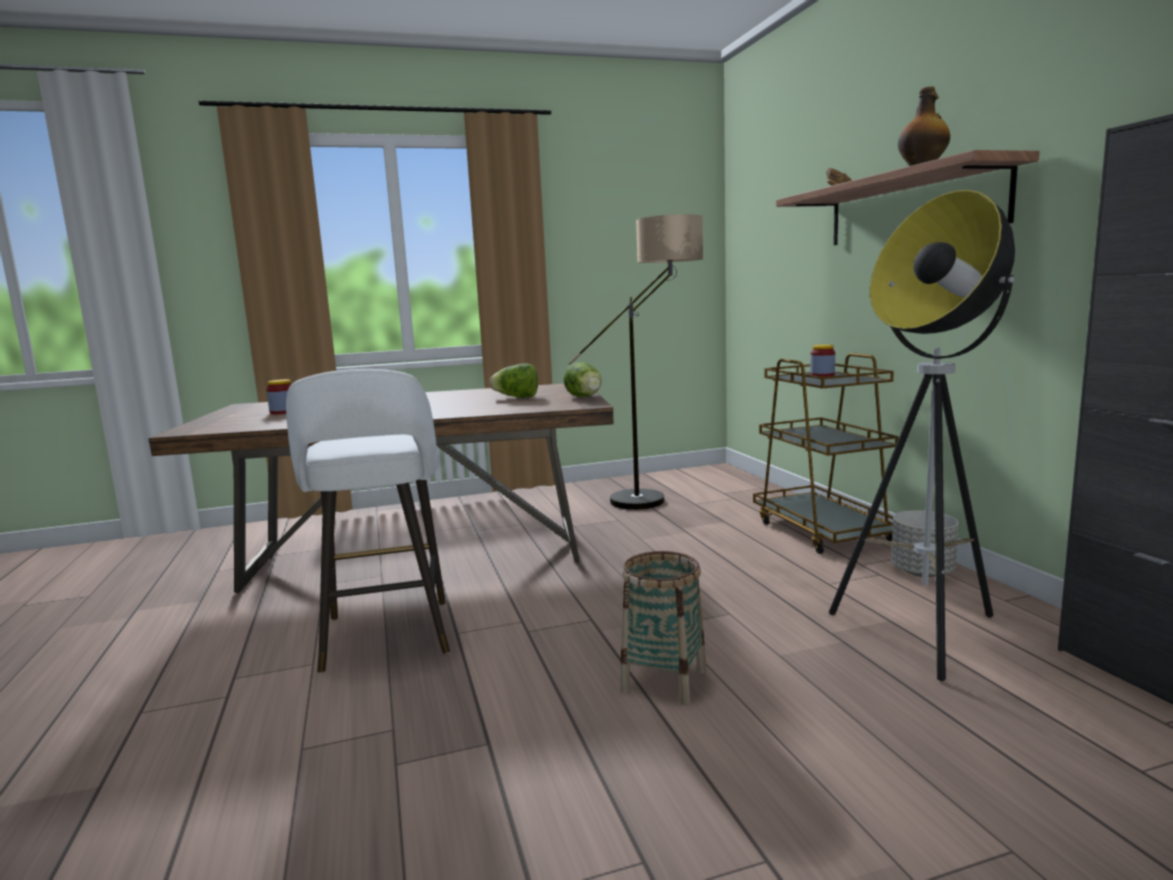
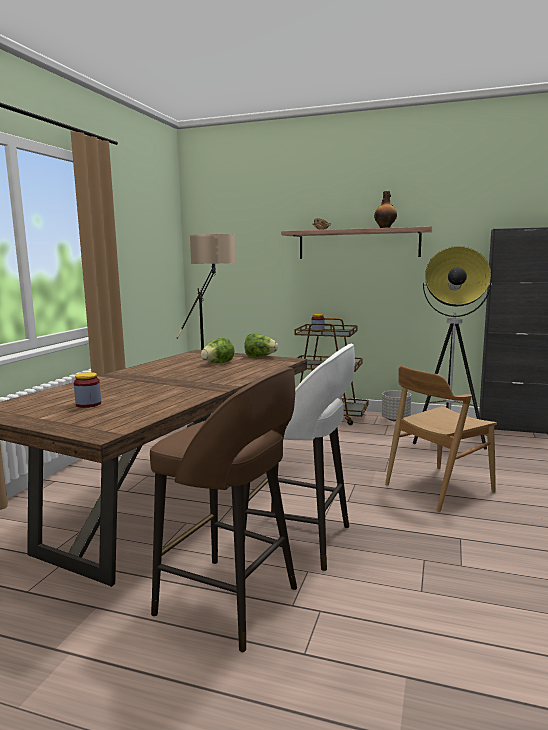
camera: 55 degrees left, 0 degrees up
(227, 647) = (230, 603): none -> brown stool
(664, 680) = (438, 488): basket -> brown chair

